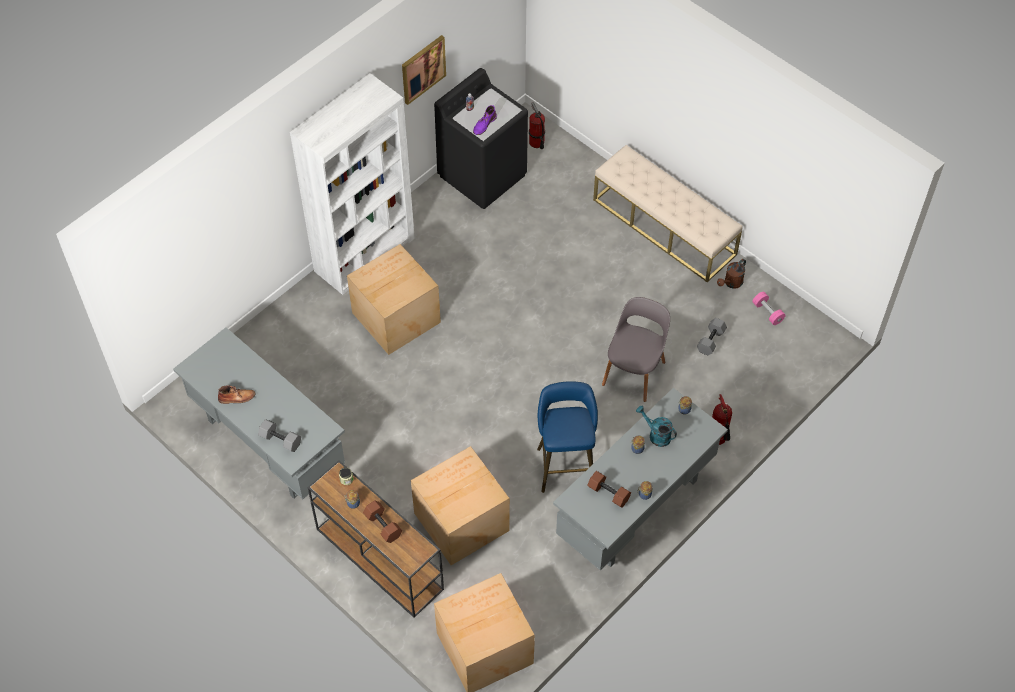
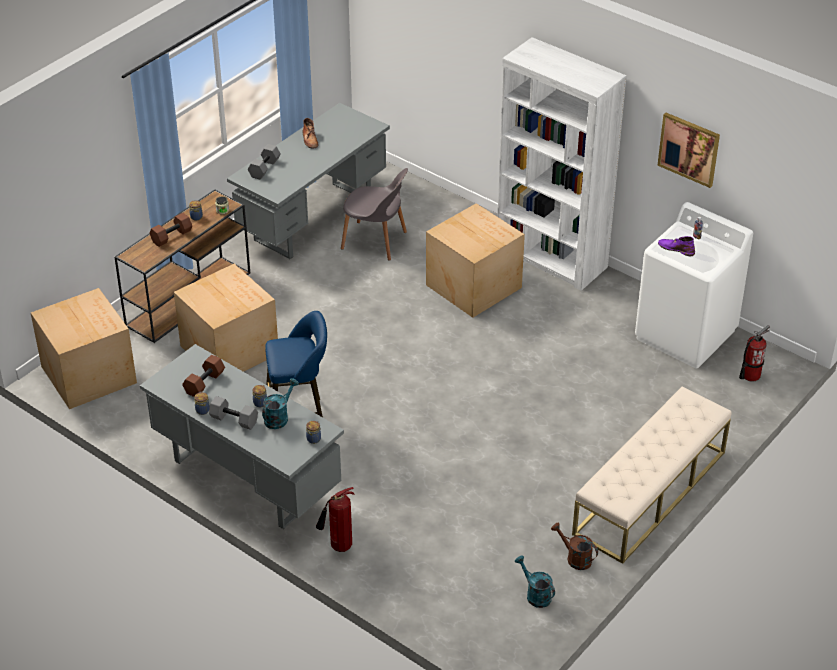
camera: 85 degrees right, 15 degrees down
(482, 175) = (686, 335): black washing machine -> white washing machine
(634, 371) = (428, 472): grey chair -> grey chair (376, 241)
(711, 341) = (482, 540): grey dumbbell -> grey dumbbell (233, 420)
(767, 312) = (535, 594): pink dumbbell -> turquoise watering can

